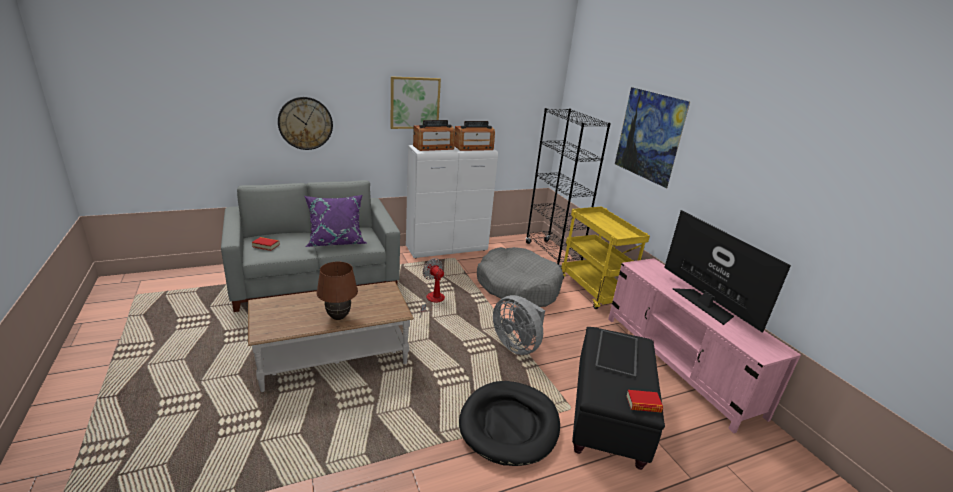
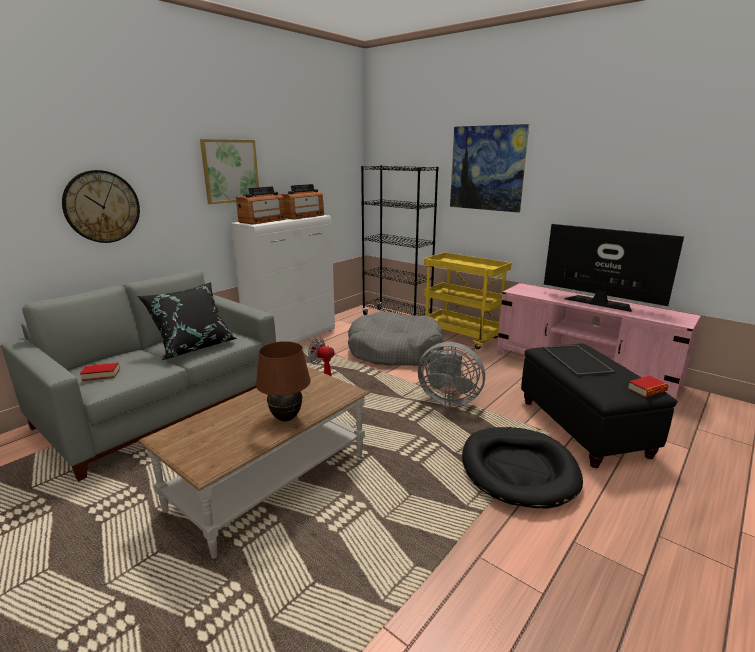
camera: 25 degrees left, 5 degrees down
(336, 241) = (193, 347): purple pillow -> black pillow

